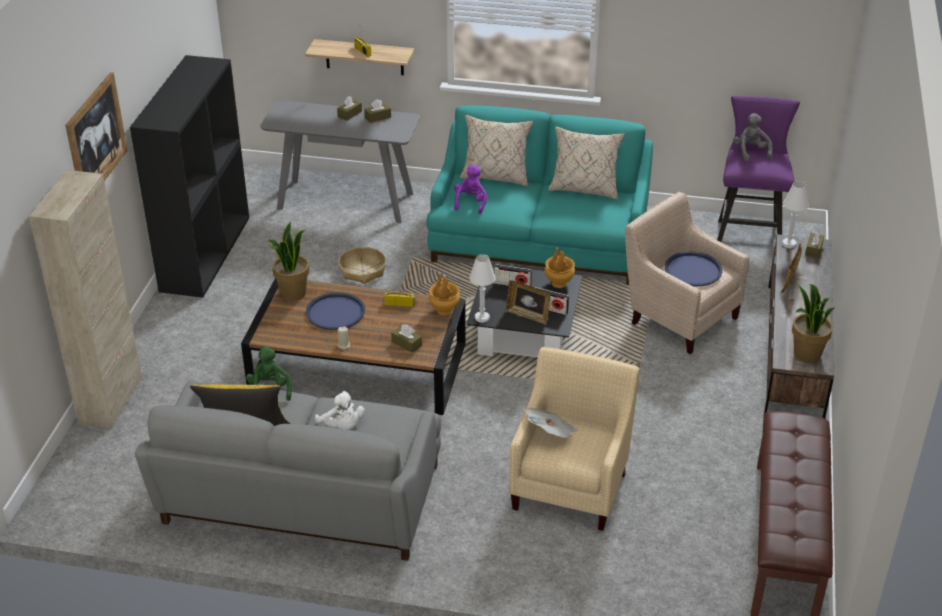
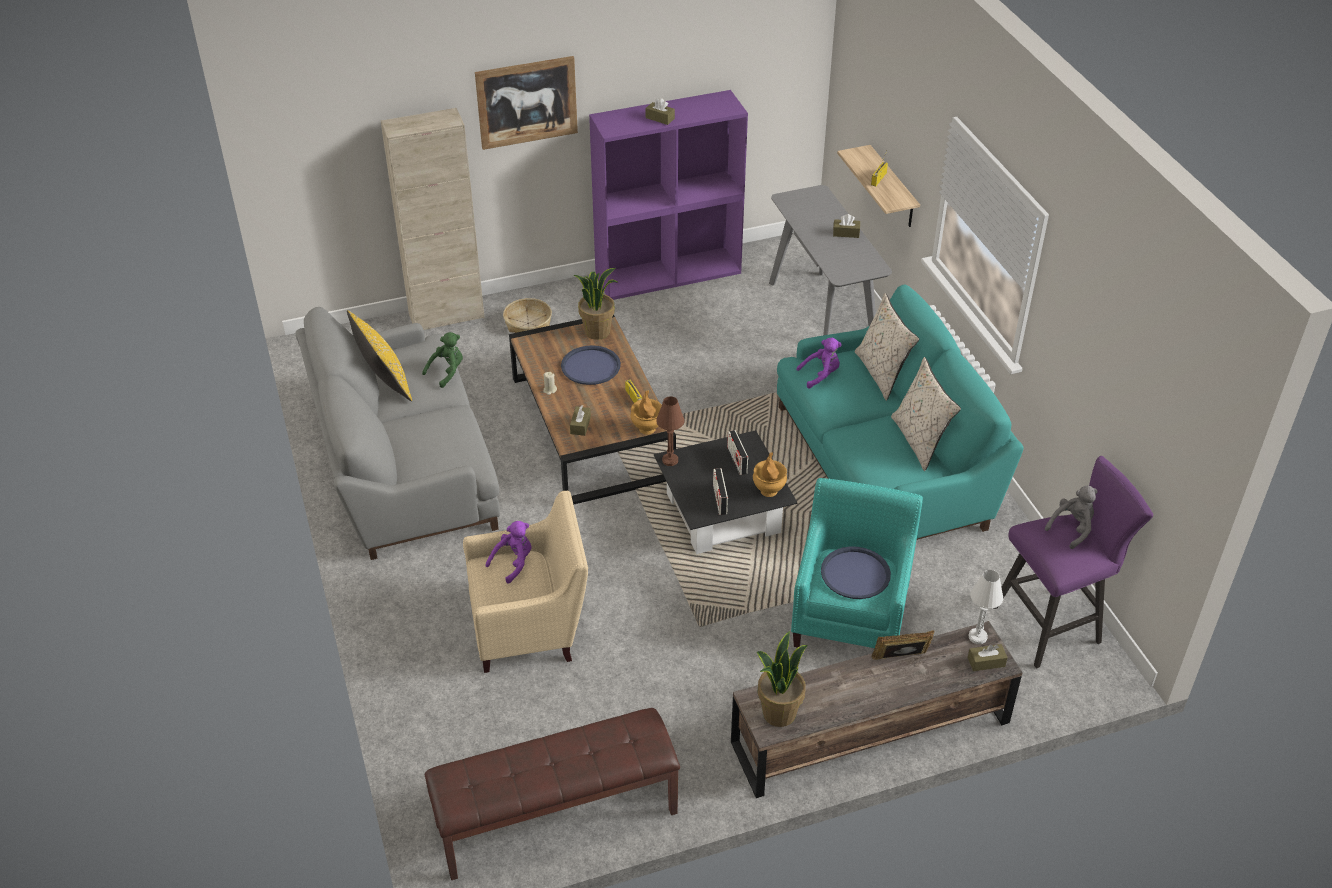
camera: 60 degrees right, 5 degrees up
(205, 253) = (669, 273): black bookcase -> purple bookcase
(342, 426) = (430, 430): white plush toy -> none
(363, 271) = (726, 371): basket -> basket (528, 323)
(378, 117) = (858, 251): brown tissue box -> brown tissue box (660, 118)
(482, 318) = (670, 460): white table lamp -> brown table lamp
(528, 315) = (699, 489): picture frame -> none
(551, 433) = (513, 562): newspaper -> purple plush toy
(679, 316) = (851, 616): beige armchair -> turquoise armchair

